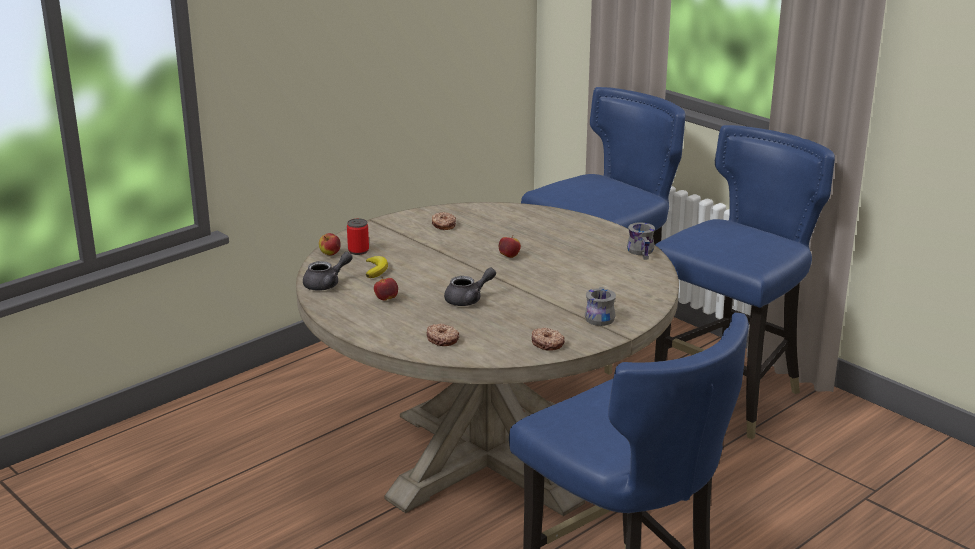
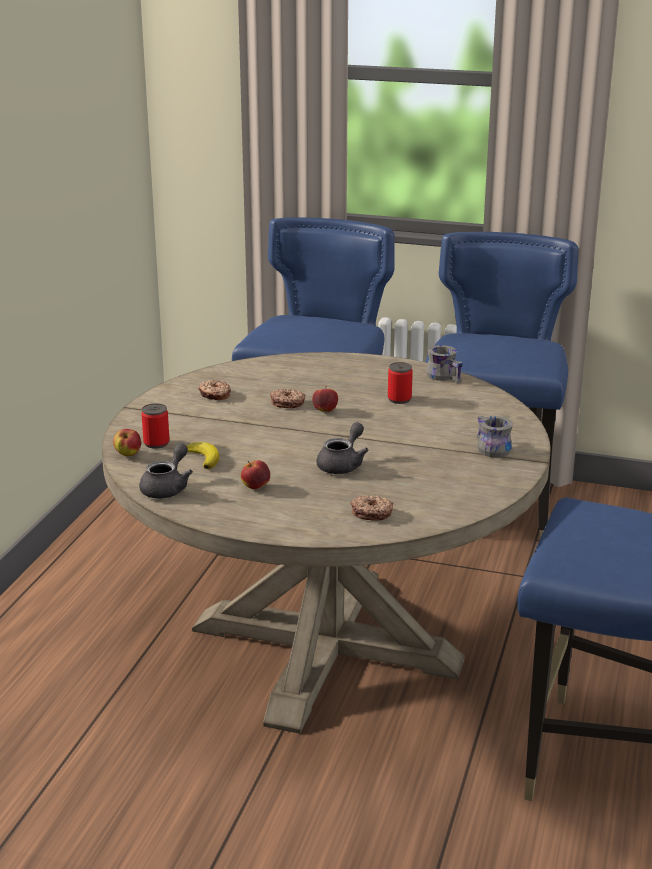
camera: 30 degrees left, 0 degrees up
(547, 343) = (479, 488): donut -> donut (287, 403)
(579, 261) = (399, 399): none -> can

